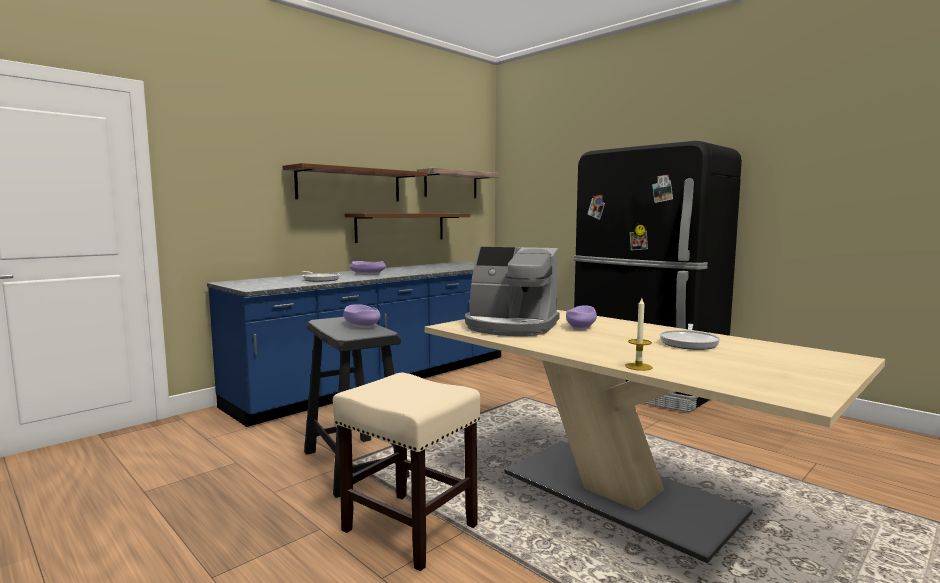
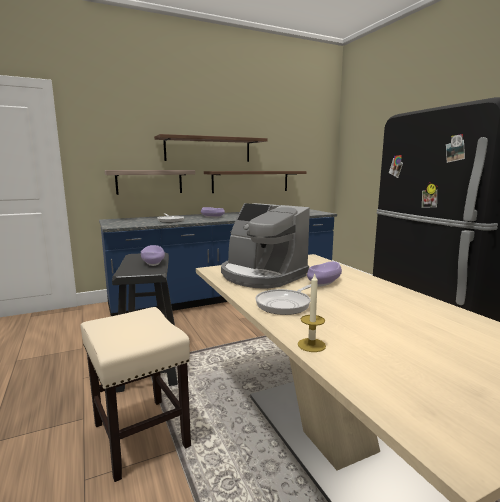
camera: 20 degrees right, 5 degrees up
(451, 184) = (296, 147): shelf -> shelf (149, 181)
(689, 343) = (410, 317): frying pan -> frying pan (285, 304)

